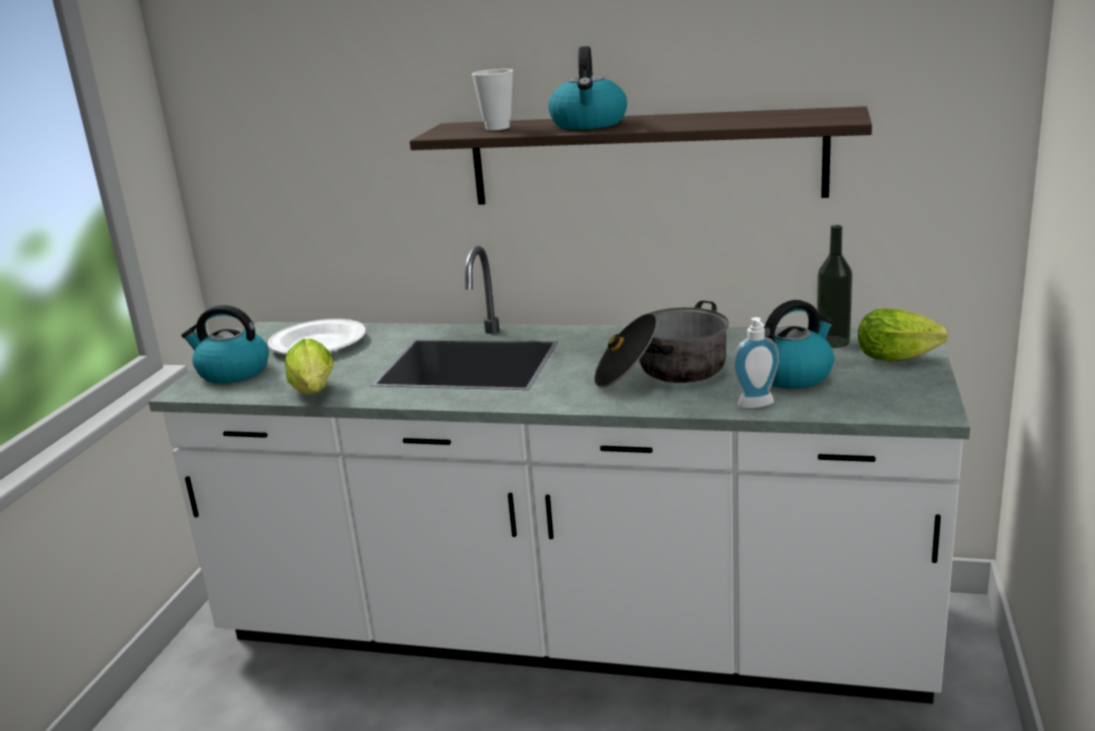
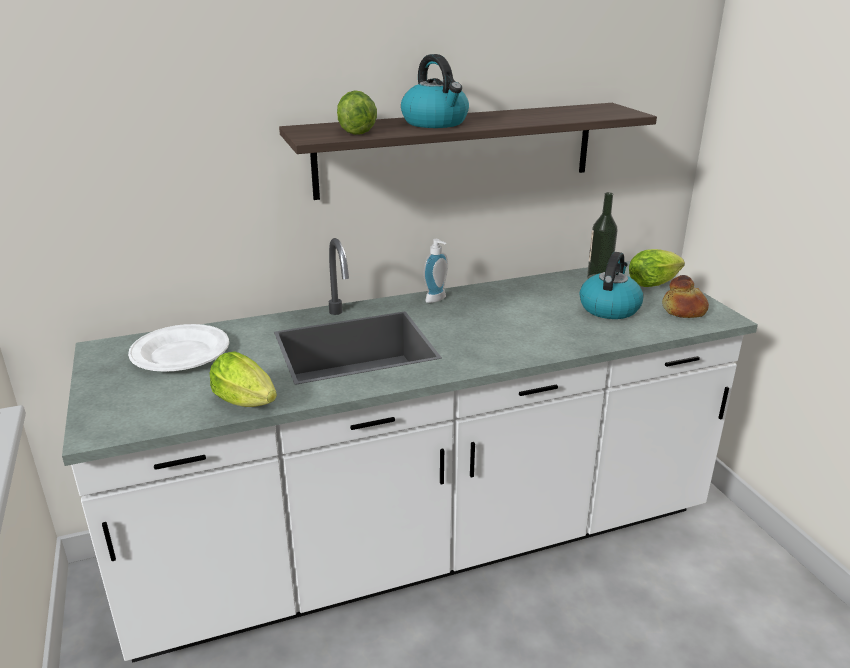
camera: 35 degrees left, 5 degrees up
(232, 372) = (123, 401): kettle -> none
(497, 128) = (356, 129): cup -> lettuce
(662, 373) = (522, 323): cooking pot -> none
(757, 405) = (621, 336): soap dispenser -> soap dispenser (438, 299)
(889, 394) = (684, 310): none -> bread

